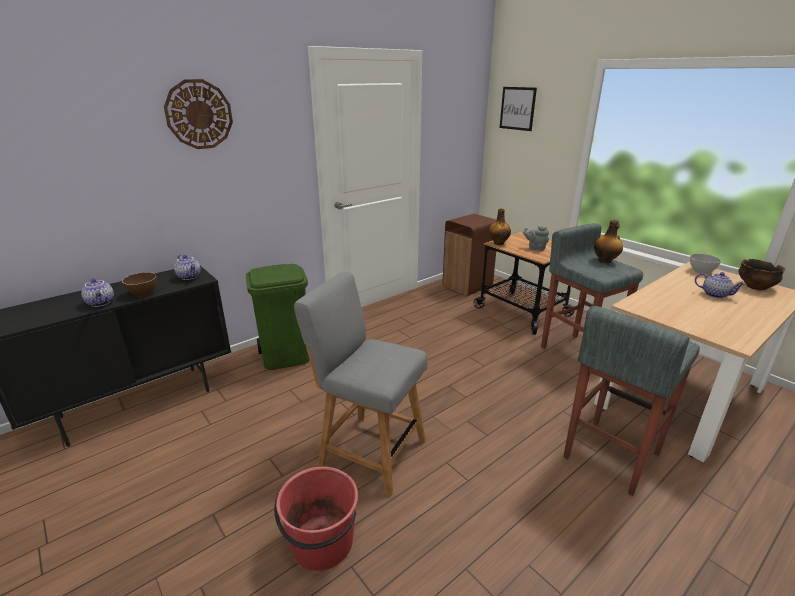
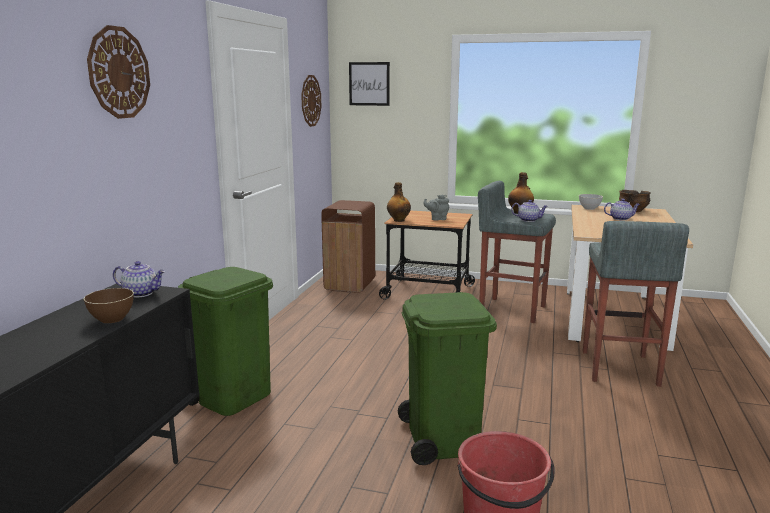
camera: 35 degrees left, 10 degrees down
(101, 302) = (67, 340): teapot -> teapot (528, 220)
(368, 451) = (442, 439): grey chair -> green trash can
(453, 124) = (310, 100): none -> wall clock

